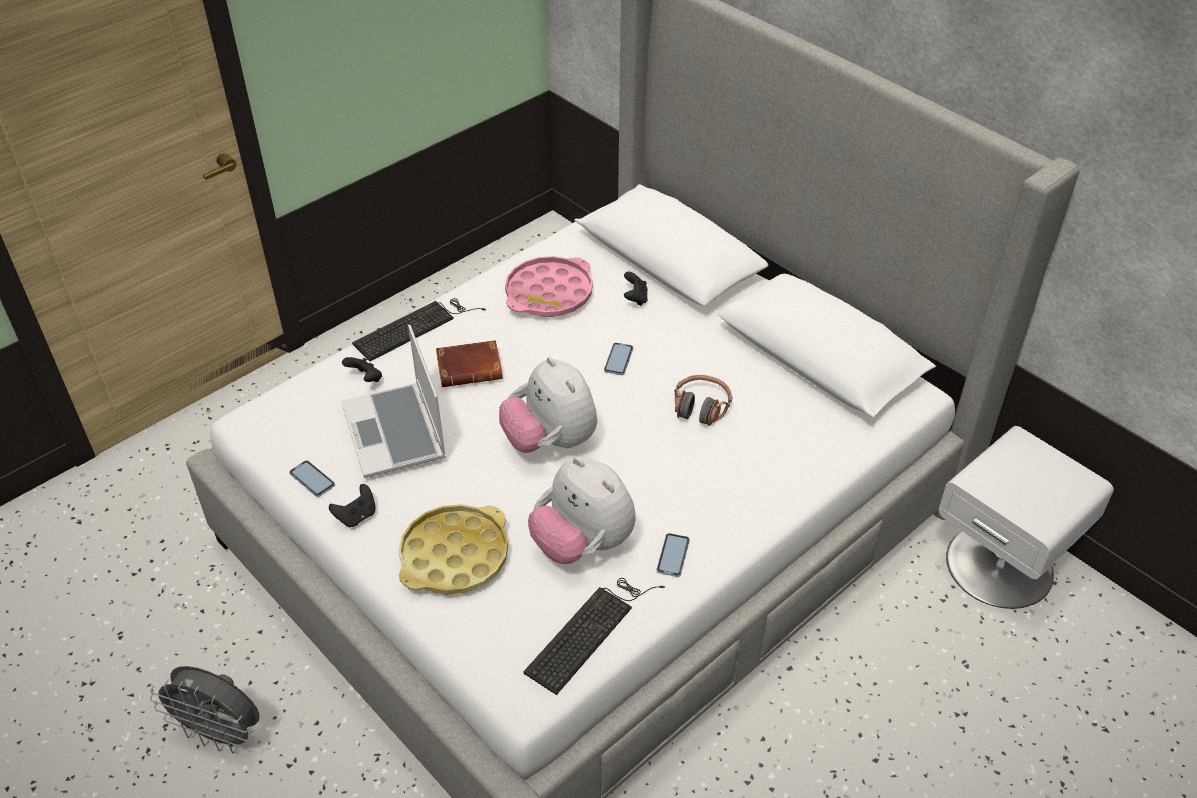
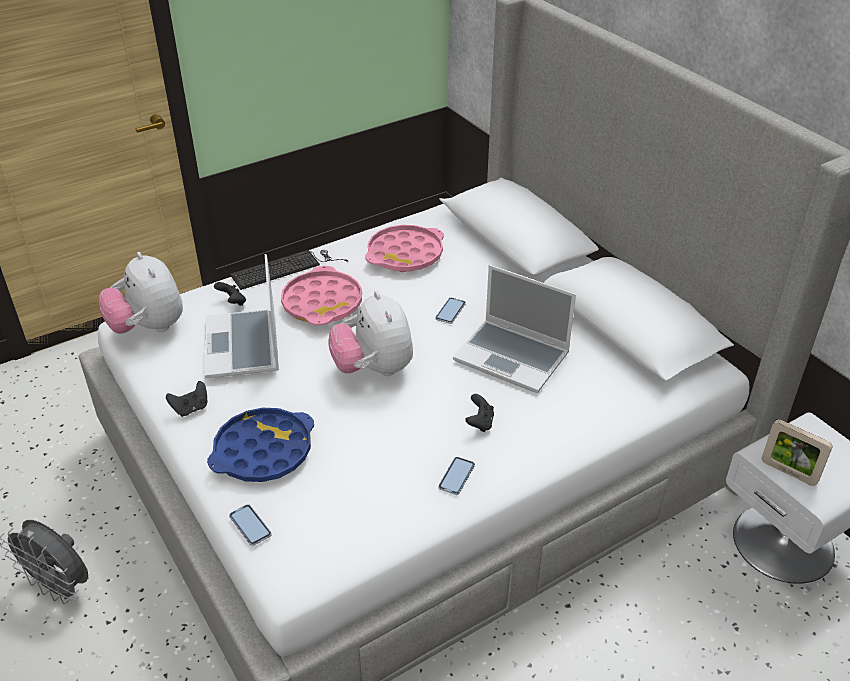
camera: 10 degrees right, 5 degrees down
(312, 479) = (163, 375): phone -> phone (250, 525)
(454, 556) = (263, 451): yellow tray -> blue tray
(471, 367) = (322, 303): brown book -> pink tray
(582, 544) = (378, 456): plush toy -> plush toy (148, 327)
(590, 630) = (365, 530): keyboard -> none
(635, 298) = (478, 265): black game controller -> black game controller (480, 423)
(701, 407) = (513, 357): headphones -> laptop
(1006, 497) = (788, 472): none -> picture frame

